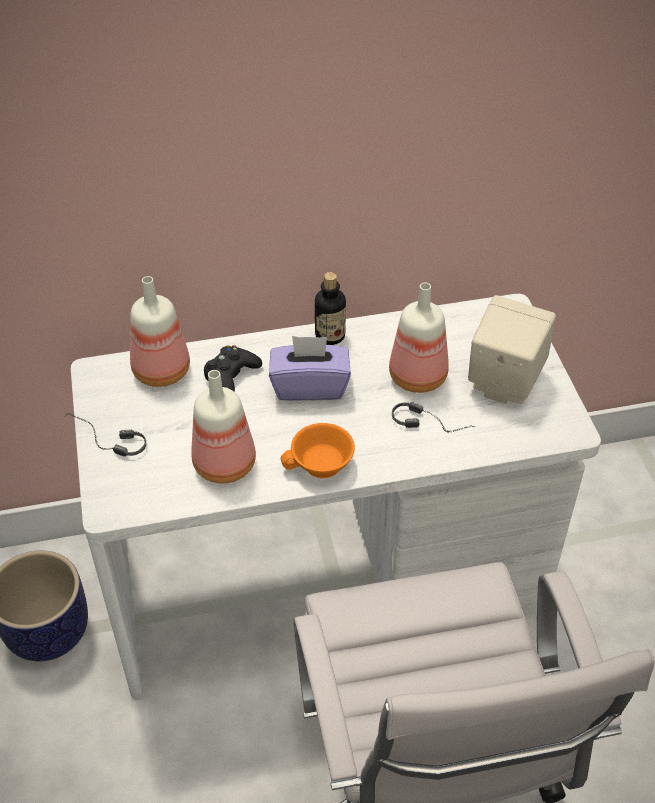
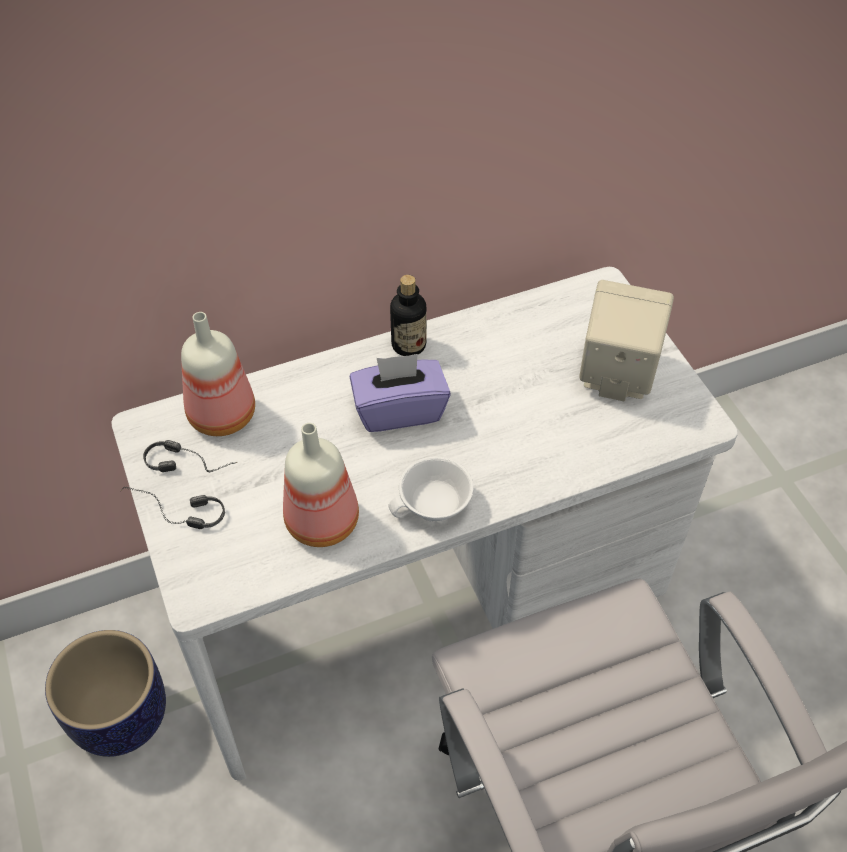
camera: 10 degrees left, 5 degrees up
(231, 375) = (305, 409): black game controller -> none
(321, 466) = (434, 507): orange cup -> white cup
(418, 375) = (519, 380): bottle -> none
(432, 423) = (549, 436): headphones -> headphones (193, 462)

